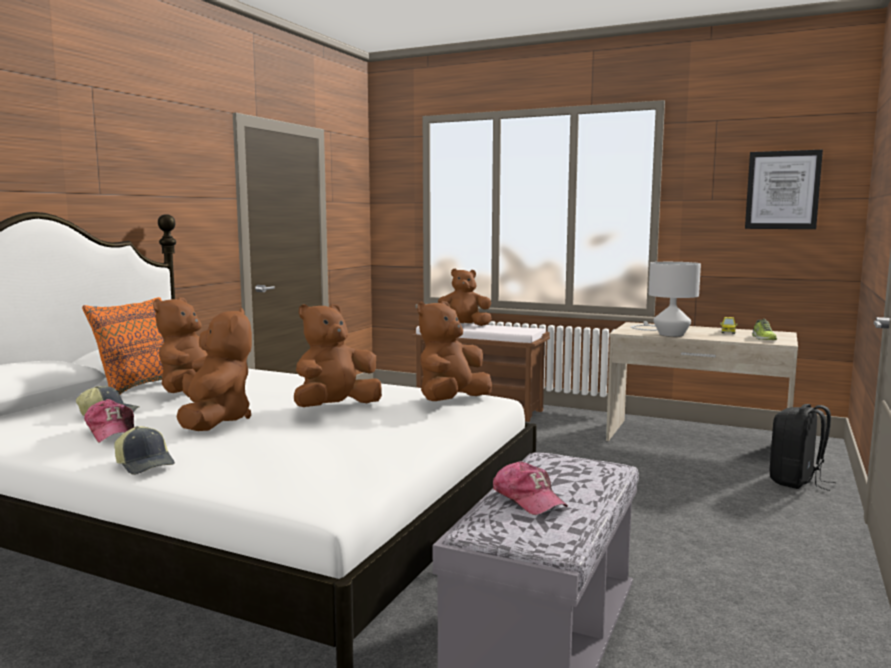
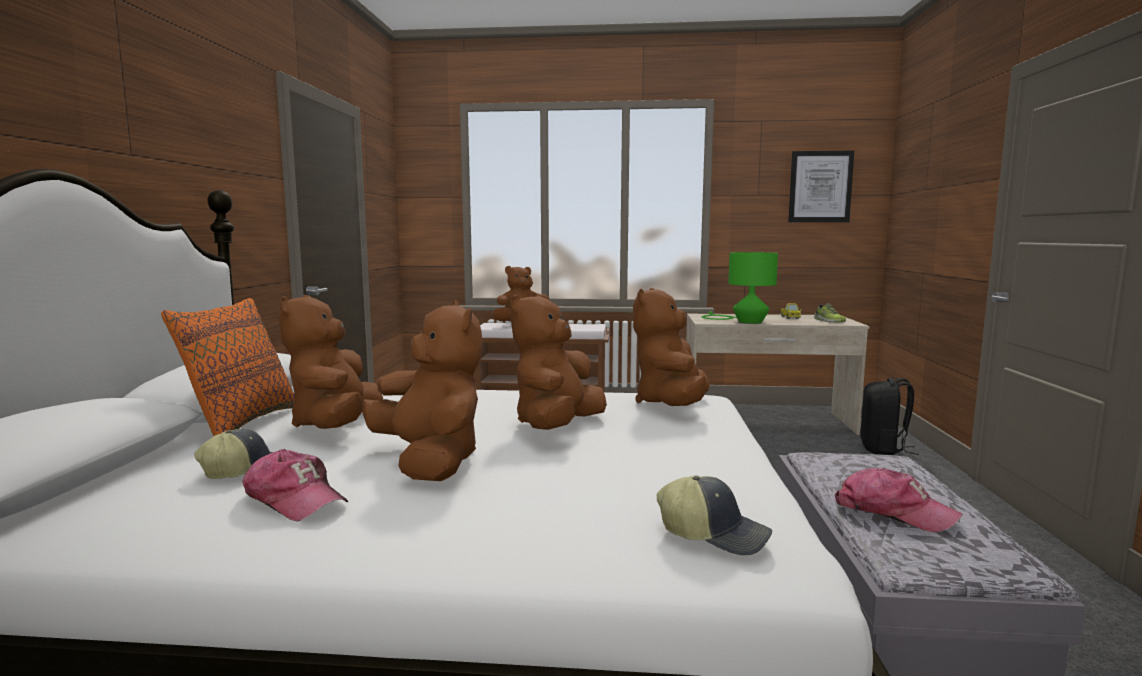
camera: 20 degrees left, 0 degrees up
(146, 464) = (430, 549): cap -> cap (714, 534)
(662, 332) = (737, 320): grey table lamp -> green table lamp

